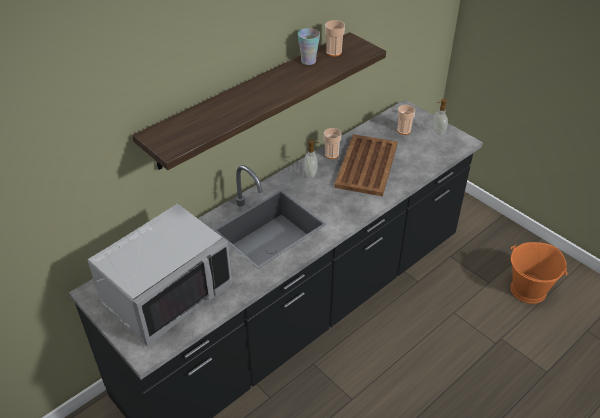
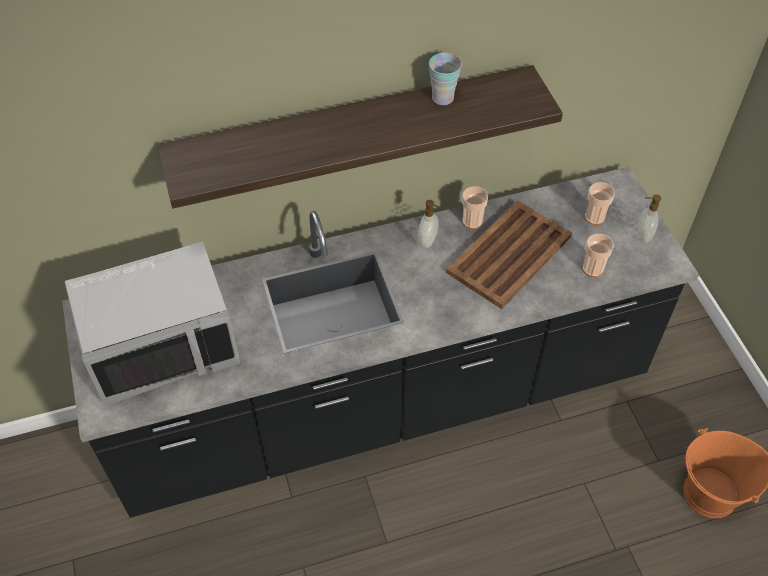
camera: 25 degrees right, 10 degrees up
(333, 52) = (487, 93): cup -> cup (592, 269)

